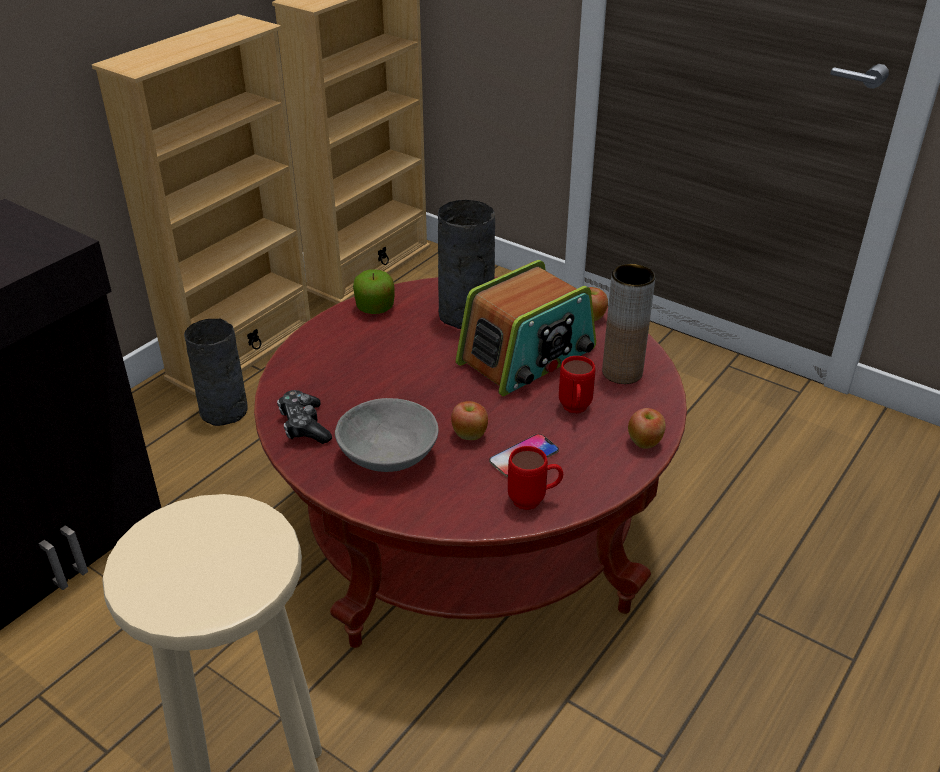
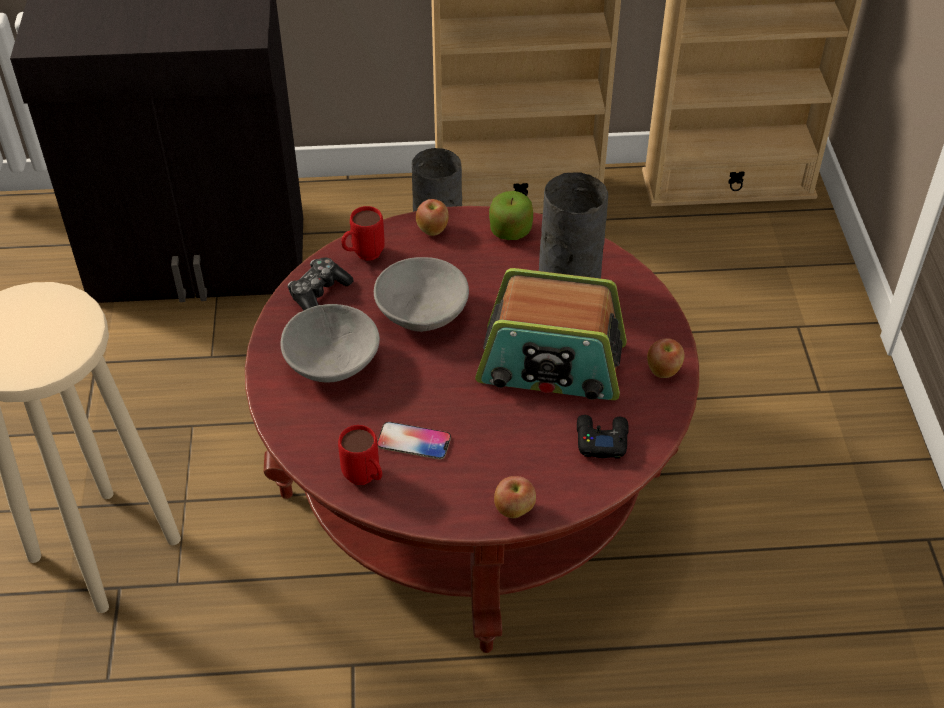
camera: 50 degrees right, 10 degrees up
(398, 387) = (421, 313): none -> grey bowl
(469, 435) = (406, 392): apple -> apple (433, 230)
(575, 411) = (509, 439): red mug -> red mug (363, 256)
(622, 372) = (601, 440): brown vase -> black game controller

